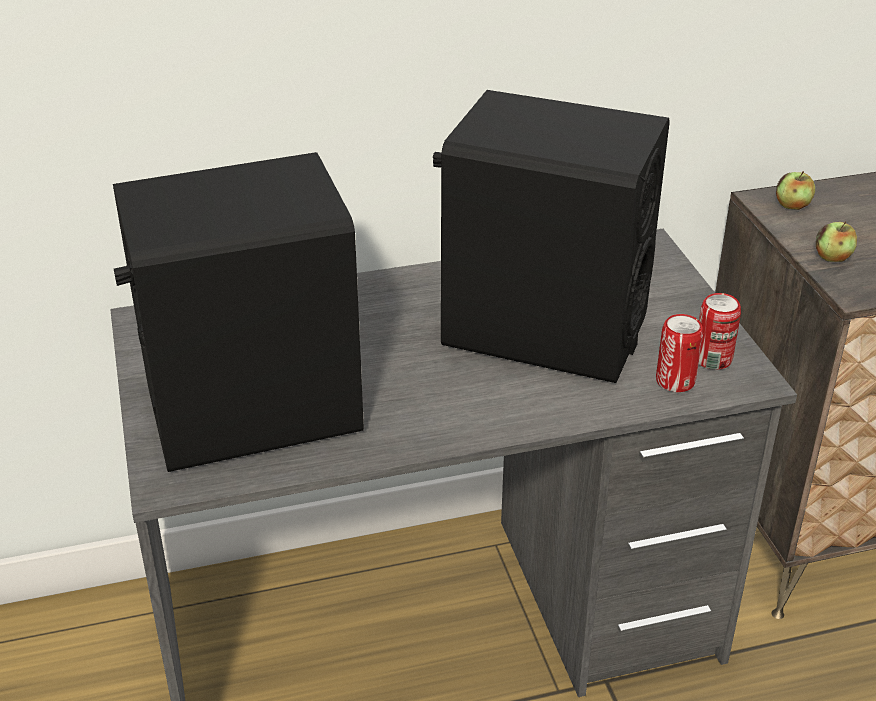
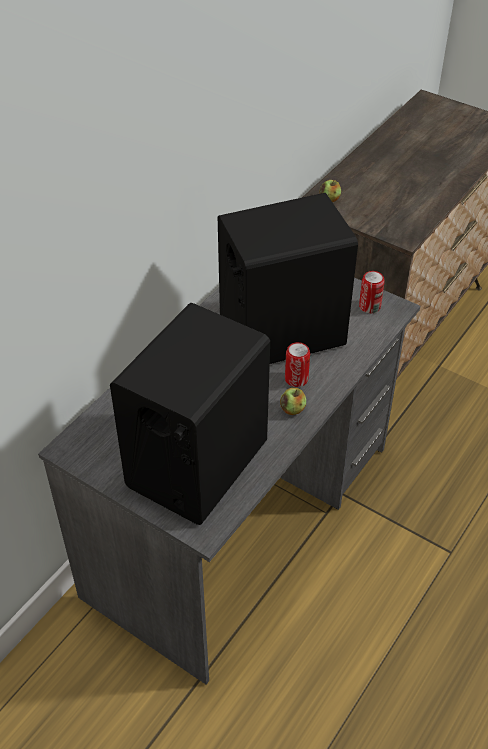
camera: 40 degrees left, 10 degrees up
(675, 381) = (367, 328): can -> can (296, 379)
(832, 257) = (377, 222): apple -> apple (292, 409)

